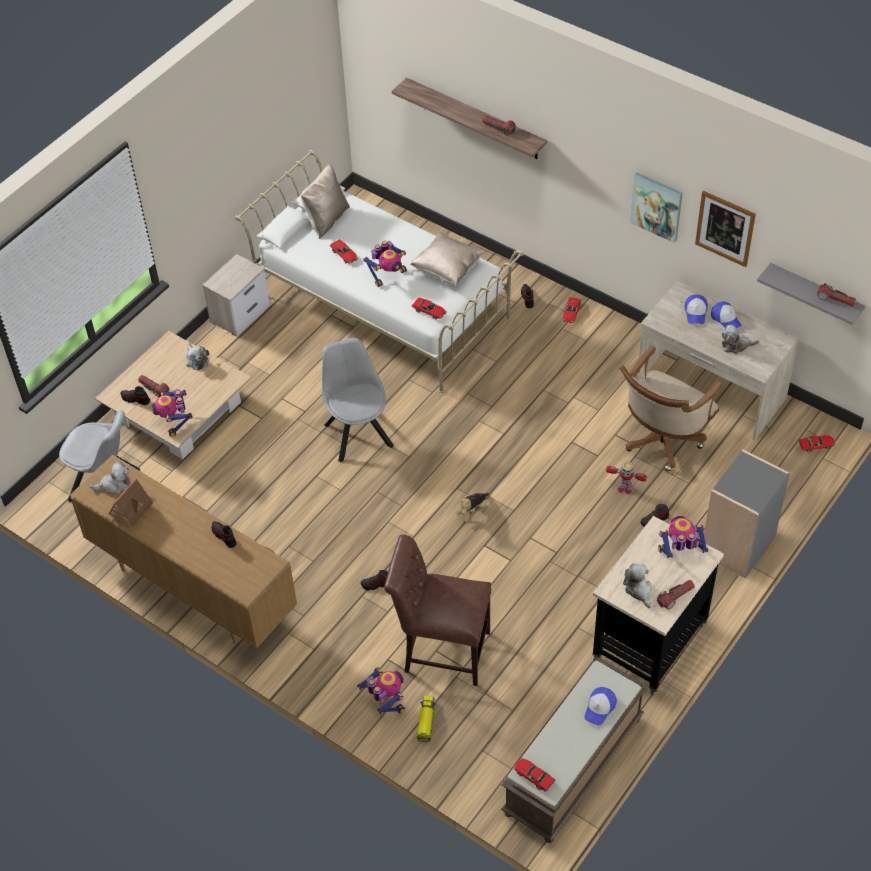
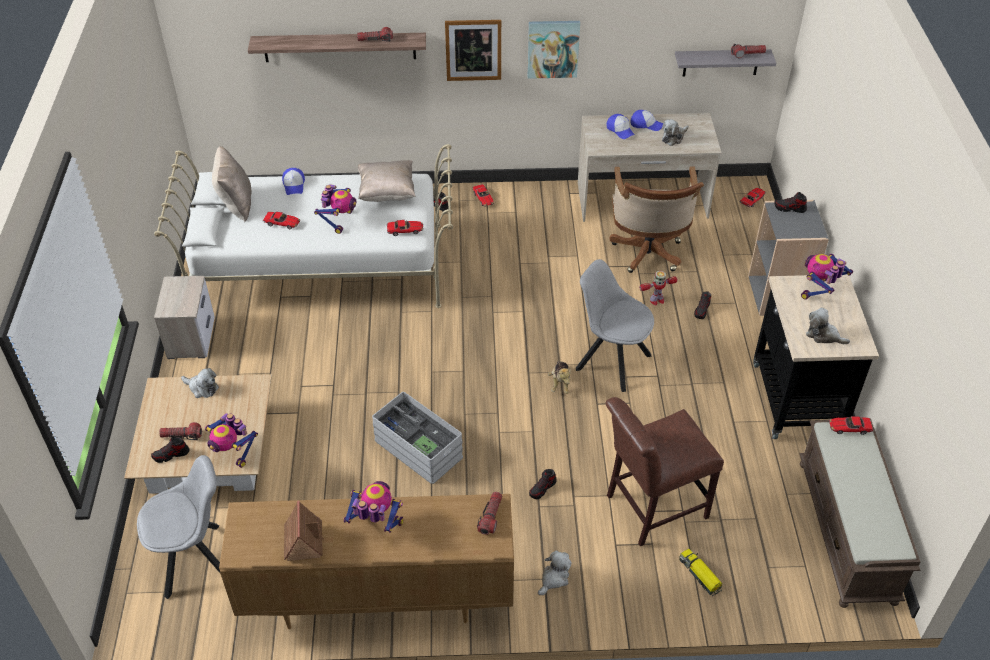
camera: 40 degrees left, 5 degrees down
(114, 484) = (260, 529): plush toy -> plush toy (554, 578)
(224, 536) = (424, 509): shoe -> shoe (789, 208)
(318, 497) = (417, 448): none -> grey storage box
(358, 433) = (400, 377): grey chair -> grey chair (611, 361)
(385, 701) = (650, 582): toy robot -> toy robot (376, 524)
(533, 776) = (875, 546): toy car -> toy car (849, 428)
(600, 708) = (860, 457): cap -> cap (294, 185)
(675, 597) = (854, 324): flashlight -> flashlight (491, 517)
(725, 228) = (627, 37): picture -> picture (473, 50)

